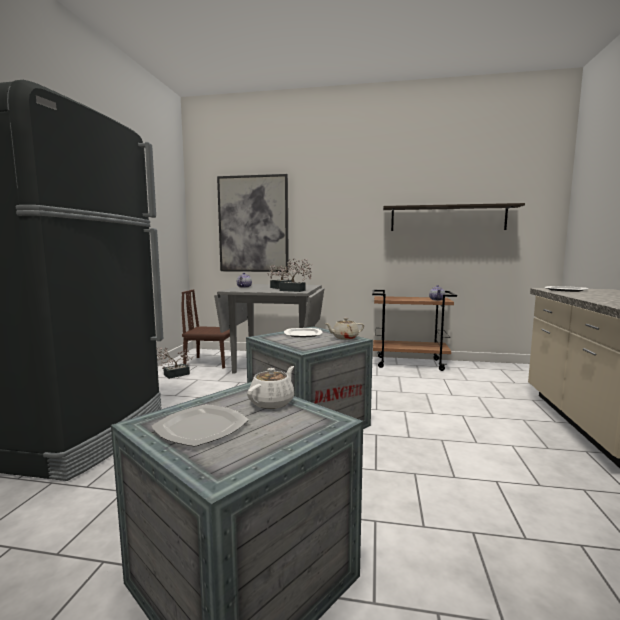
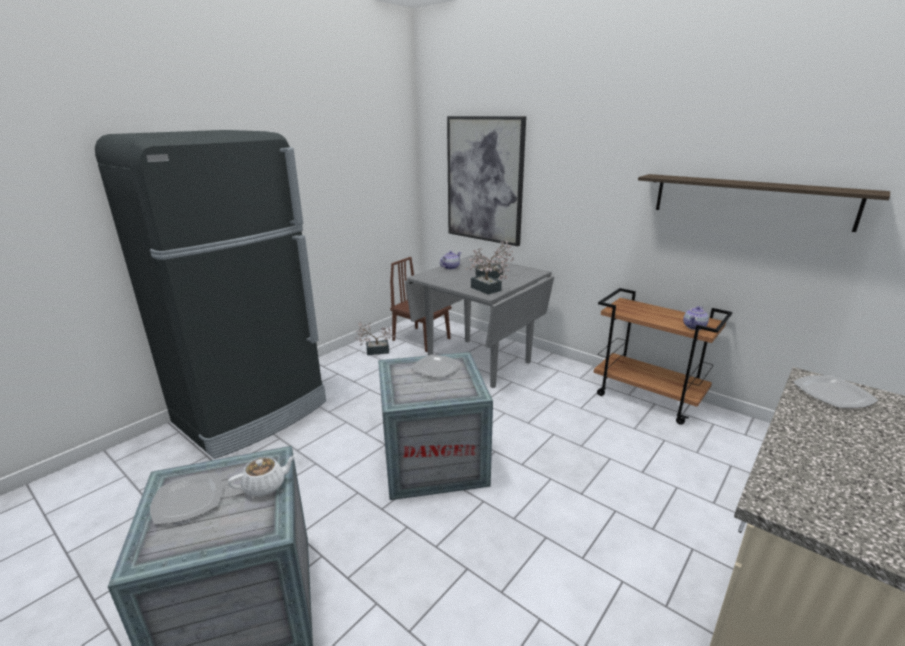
camera: 30 degrees right, 15 degrees up
(344, 338) = (467, 388): beige teapot -> none

